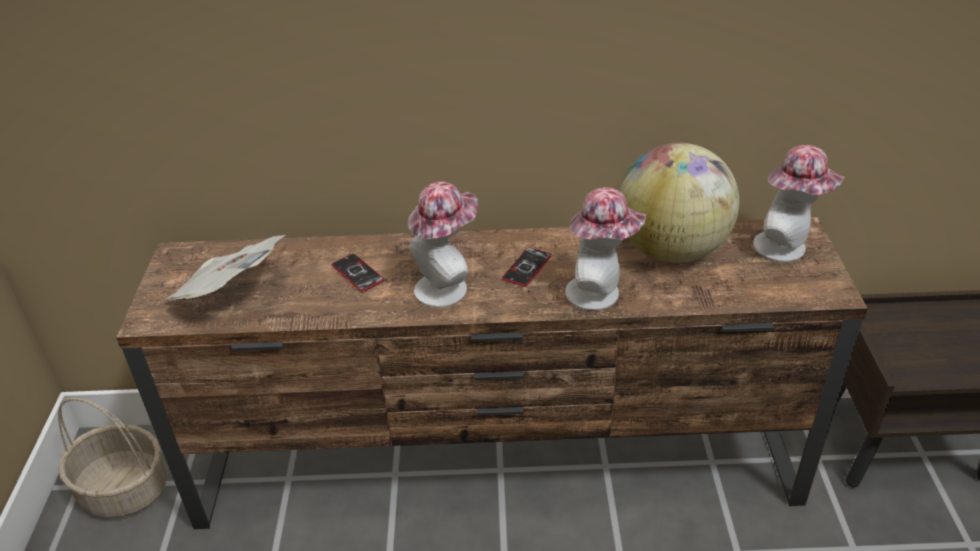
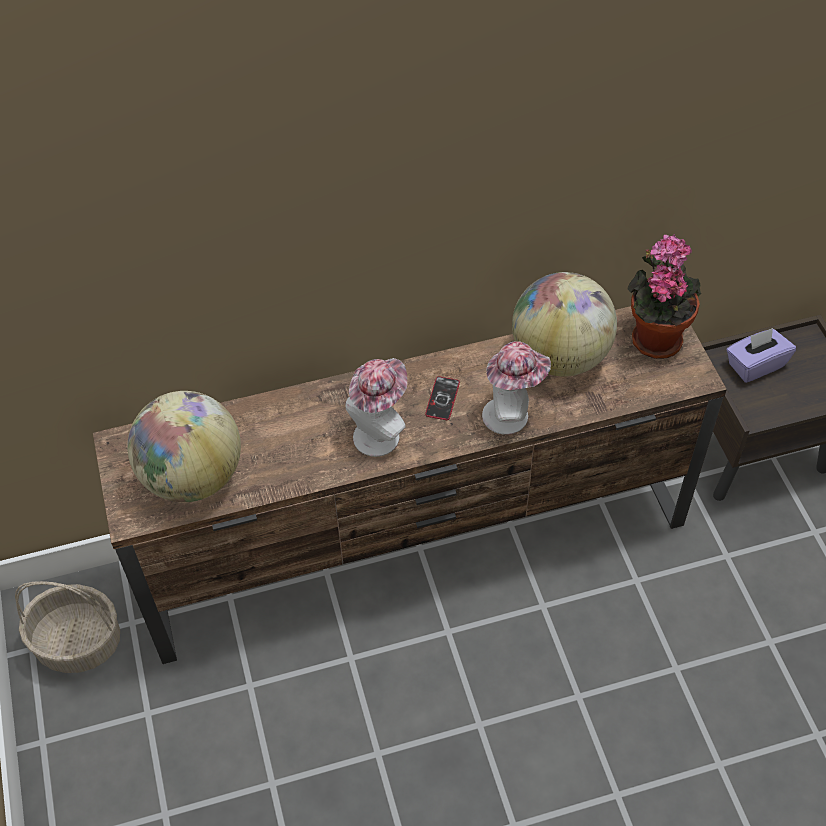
camera: 15 degrees left, 15 degrees up
(232, 293) = (192, 477): newspaper -> globe
(357, 273) = (296, 433): phone -> none
(786, 248) = (654, 336): hat -> potted plant
(909, 326) = (755, 365): none -> purple tissue box

